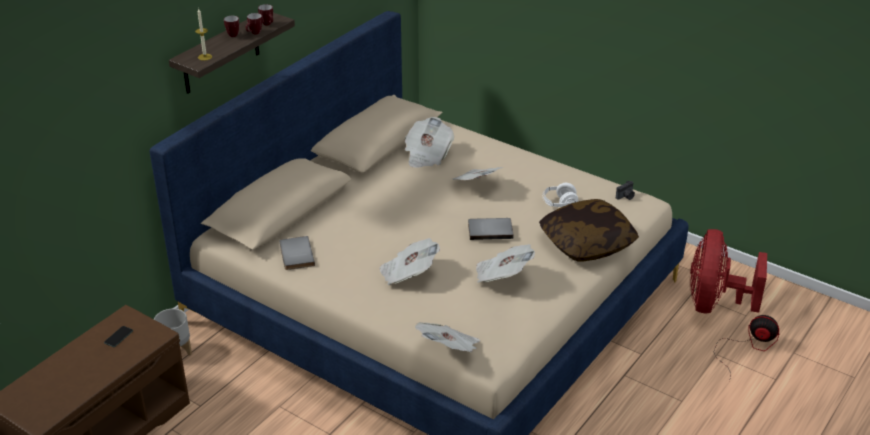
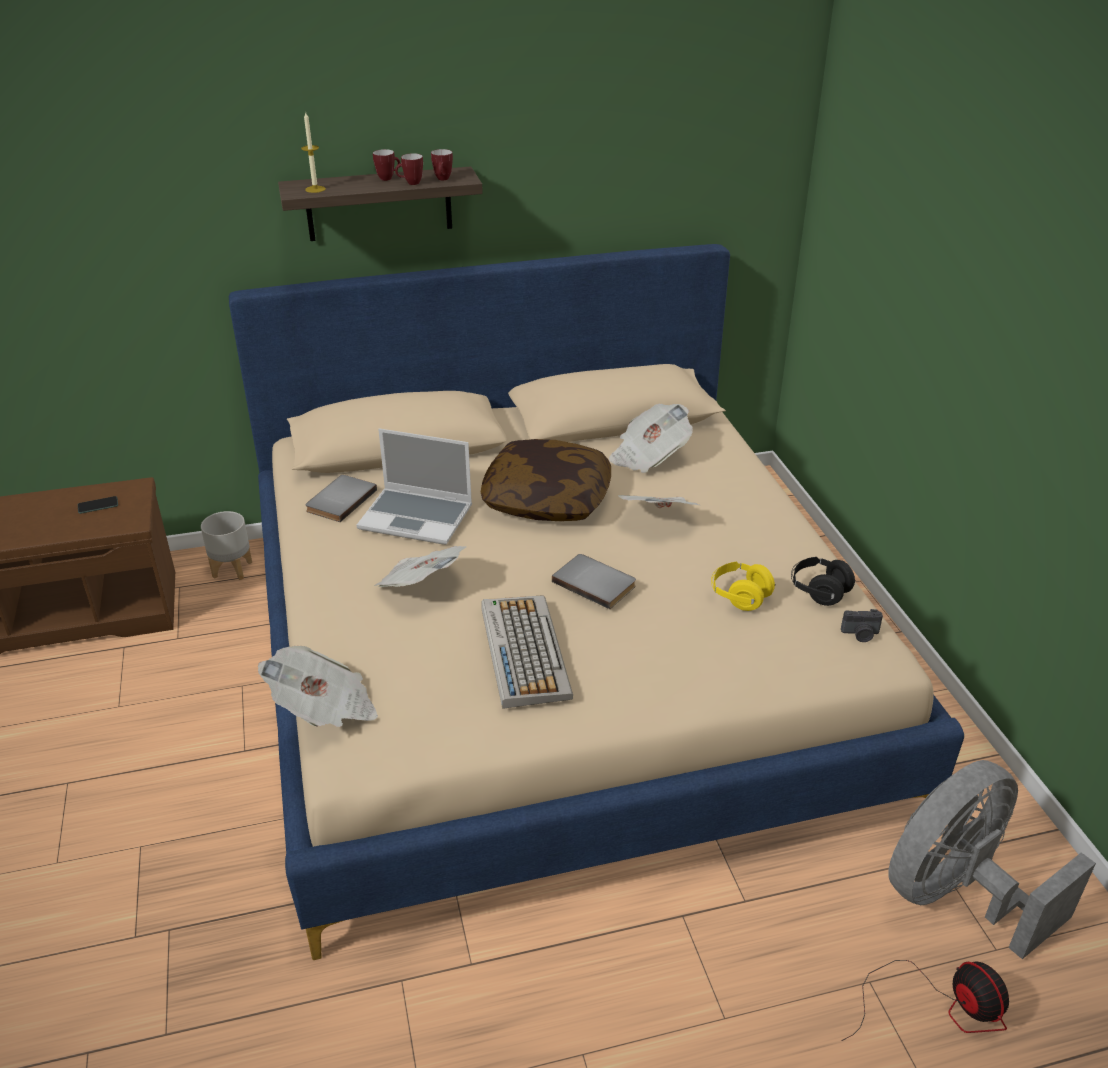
camera: 40 degrees right, 0 degrees up
(355, 242) = (418, 517): none -> laptop
(502, 276) = (523, 650): newspaper -> keyboard
(559, 204) = (739, 596): white headphones -> yellow headphones
(587, 186) = (819, 591): none -> black headphones
(587, 243) = (710, 670): pillow -> pillow (547, 499)
(714, 303) = (958, 896): red fan -> grey fan

